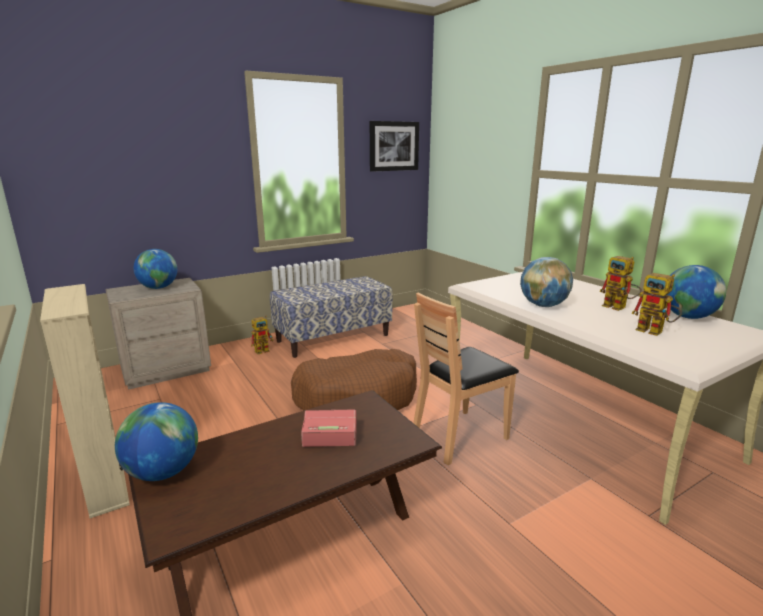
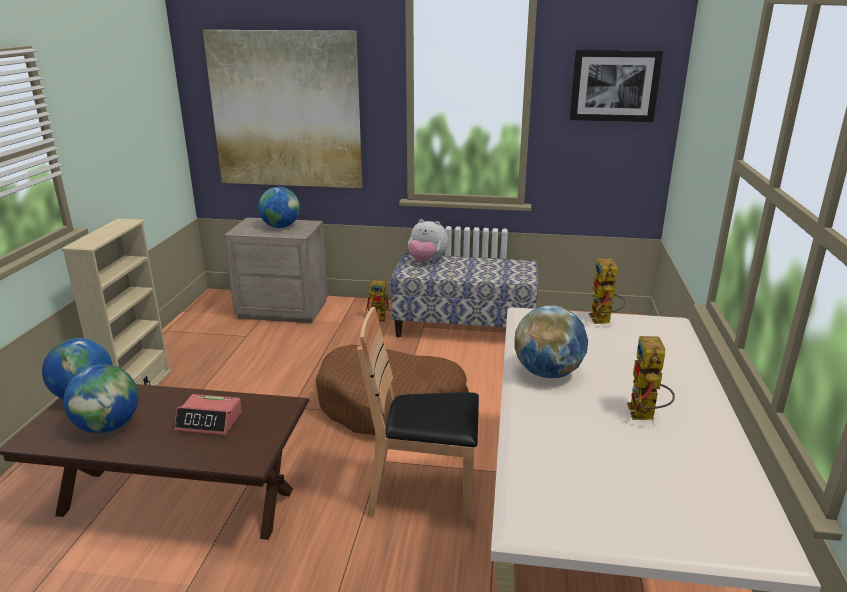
camera: 40 degrees right, 5 degrees up
(137, 177) = (286, 110): none -> picture
(297, 291) = (426, 261): none -> plush toy
(330, 434) = (209, 421): alarm clock -> alarm clock turned 150 degrees clockwise
(655, 331) = (601, 468): toy robot -> toy robot (603, 321)
(687, 317) = (716, 472): globe -> globe (108, 426)

